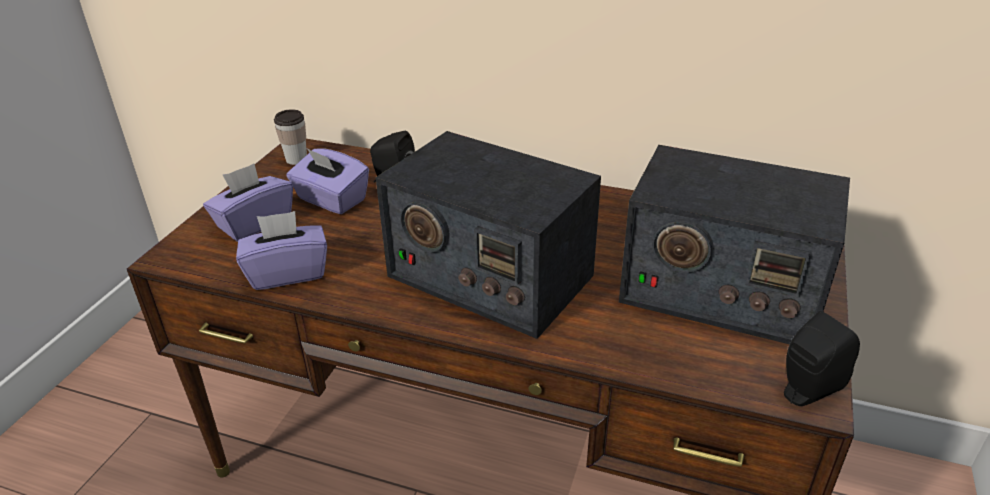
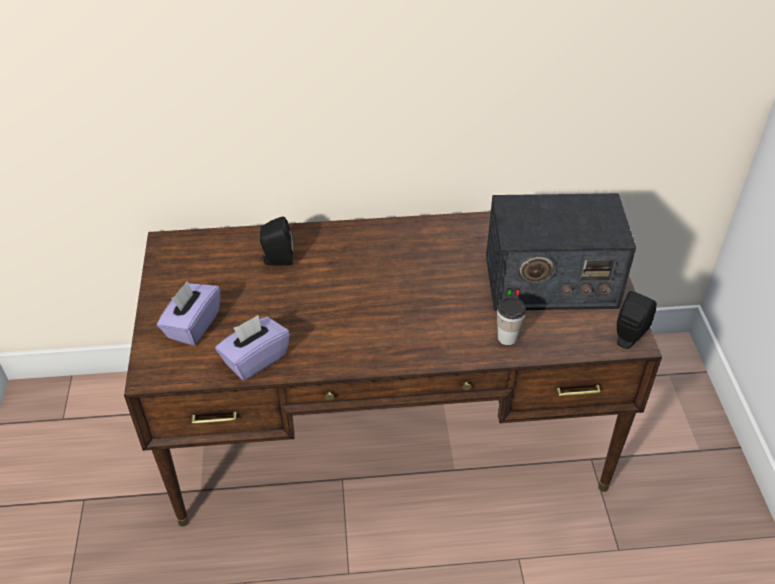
camera: 25 degrees left, 10 degrees up
(296, 159) = (175, 255): cup -> cup (507, 337)
(331, 200) = (236, 286): purple tissue box -> none
(489, 275) = (399, 316): radio -> none

